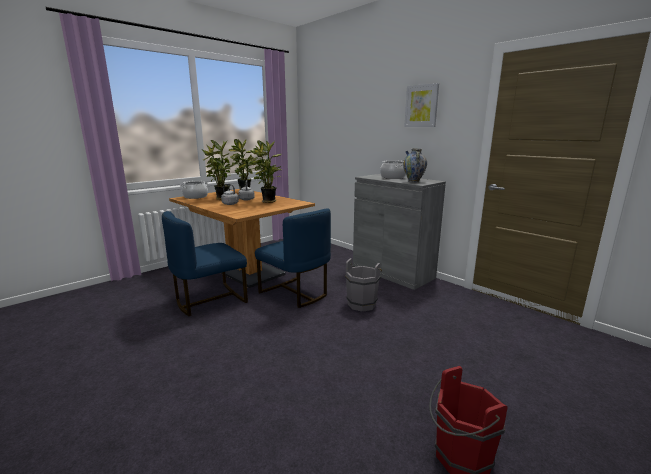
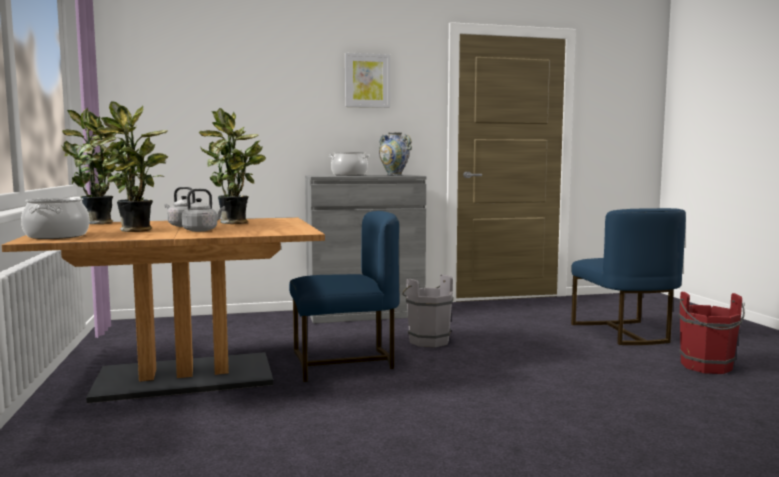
camera: 60 degrees left, 10 degrees down
(209, 300) = (272, 417): blue chair -> blue chair (623, 333)

